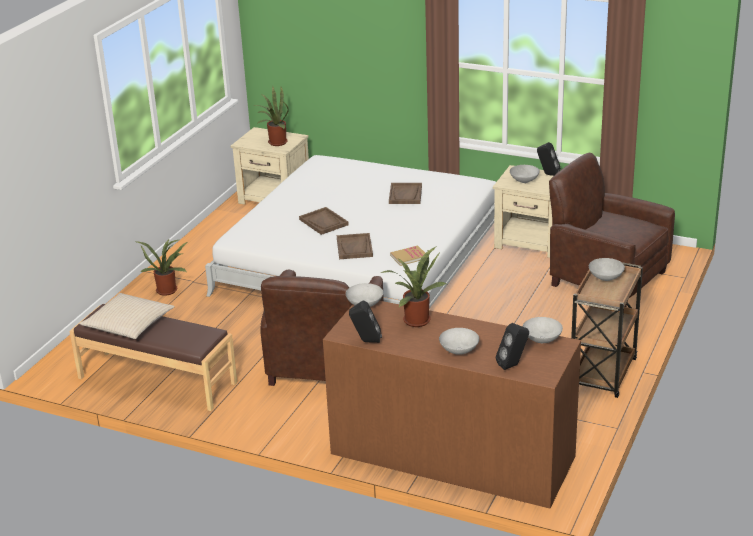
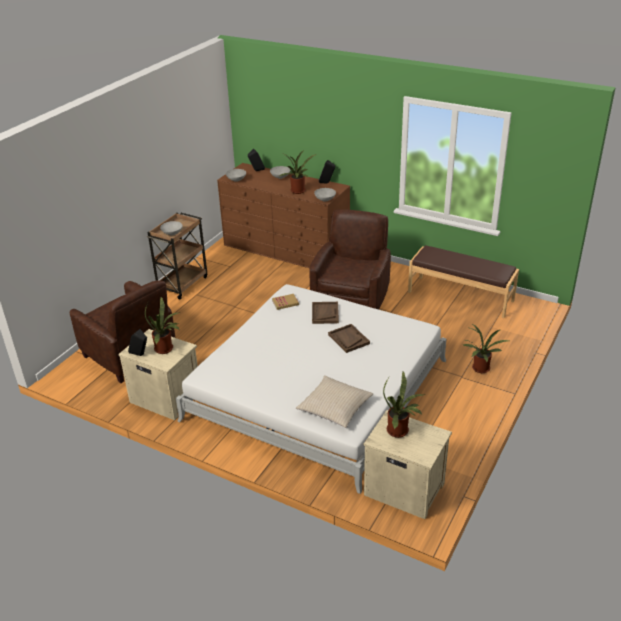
camera: 175 degrees left, 5 degrees up
(128, 324) = (479, 265): beige pillow -> beige pillow (335, 407)
(405, 195) = (272, 364): brown tray -> none
(524, 180) = (166, 349): grey bowl -> potted plant

